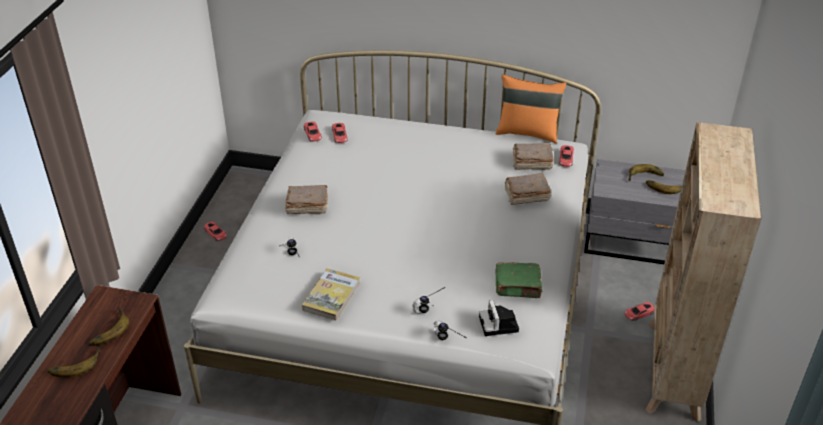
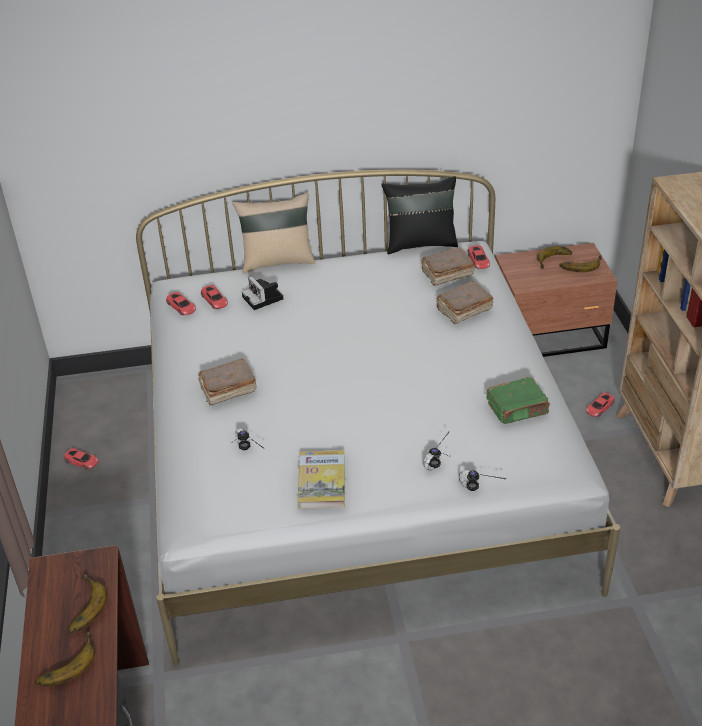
camera: 20 degrees left, 0 degrees up
(406, 117) = (277, 261): none -> beige pillow
(499, 325) = (524, 455): camera -> camera (264, 299)
(527, 132) = (420, 243): orange pillow -> black pillow
(632, 242) = (550, 336): grey nightstand -> brown nightstand

